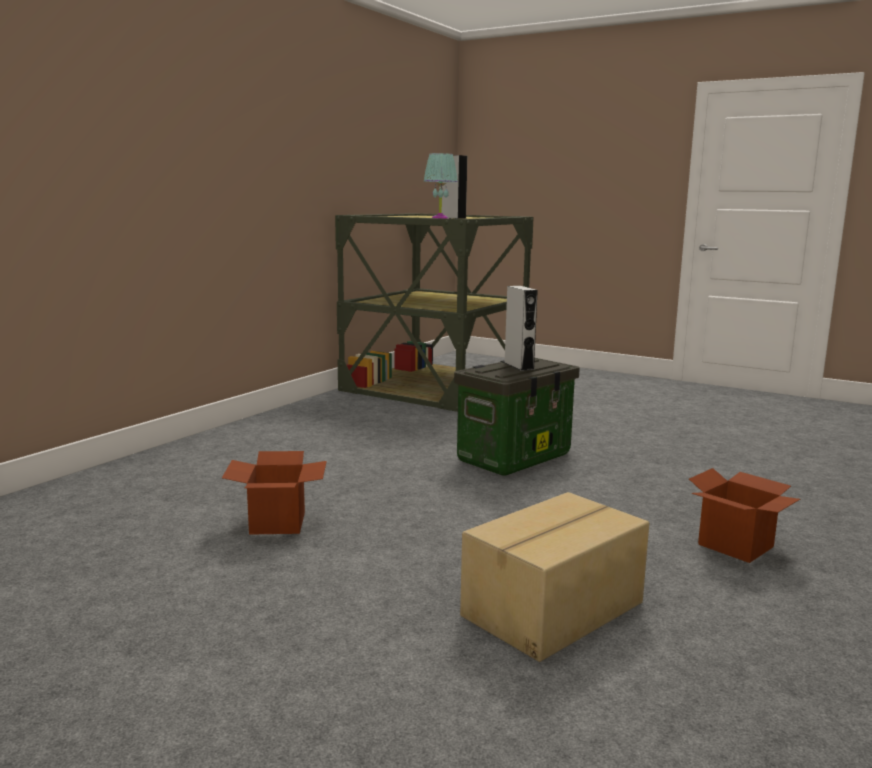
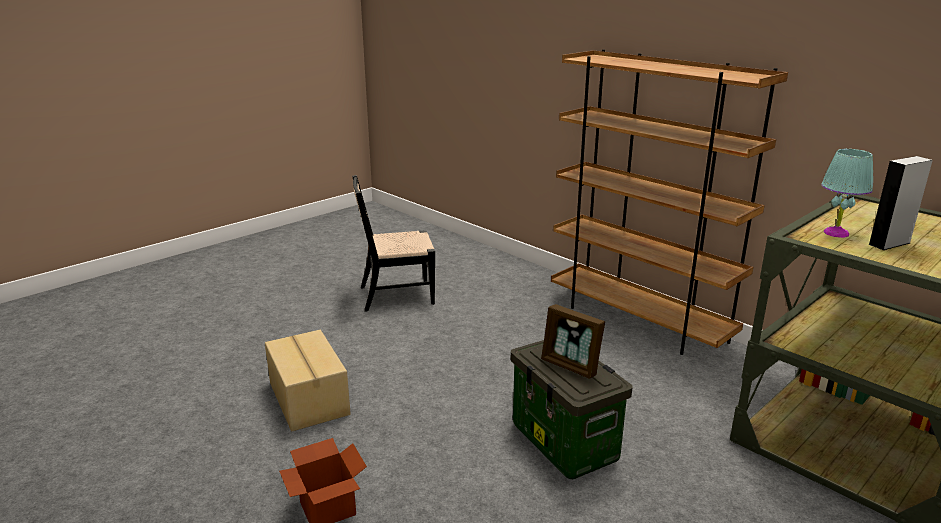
camera: 105 degrees right, 10 degrees up
(127, 600) = (396, 296): none -> chair
(242, 435) = (638, 321): none -> brown bookcase
(277, 523) = (463, 329): cardboard box -> none
(519, 366) = (570, 366): grey speaker -> picture frame

